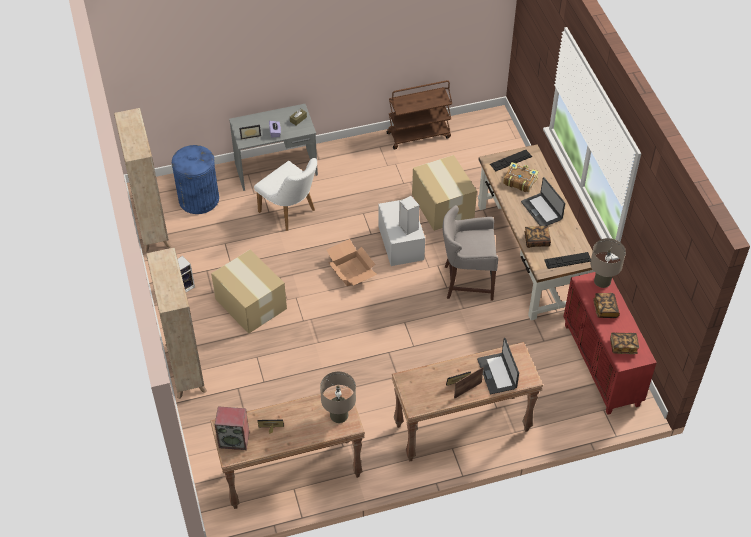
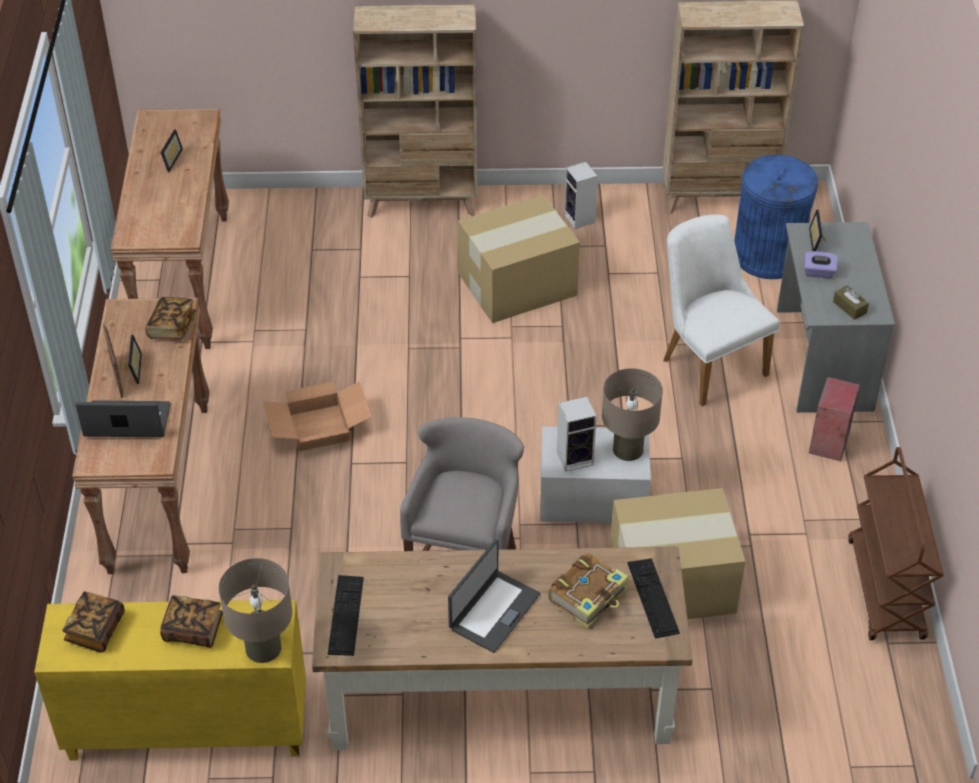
camera: 105 degrees right, 5 degrees down
(234, 439) = (174, 125): speaker -> speaker (829, 443)
(291, 213) = (707, 362): white chair -> white chair turned 90 degrees clockwise
(339, 415) = (155, 228): beige table lamp -> beige table lamp (628, 449)
(351, 271) = (546, 415): cardboard box -> cardboard box (319, 427)
(536, 241) = (415, 579): book -> book (172, 327)
(542, 210) = (493, 611): laptop -> laptop turned 135 degrees clockwise
(602, 365) = (186, 730): red cabinet -> yellow cabinet

